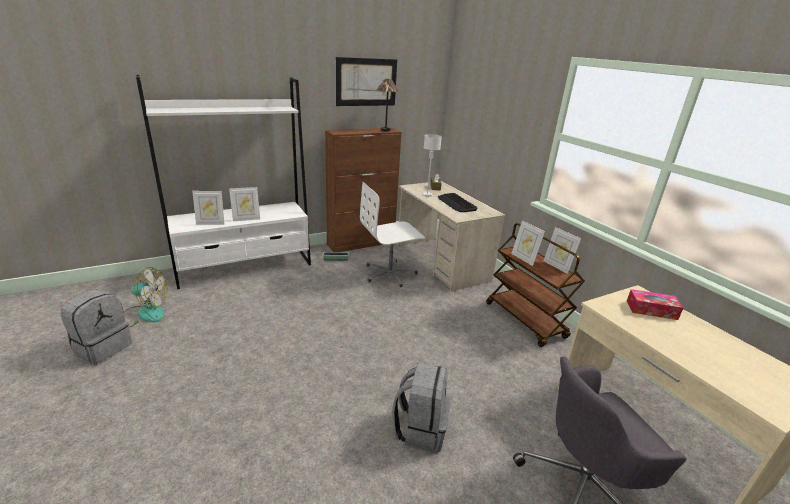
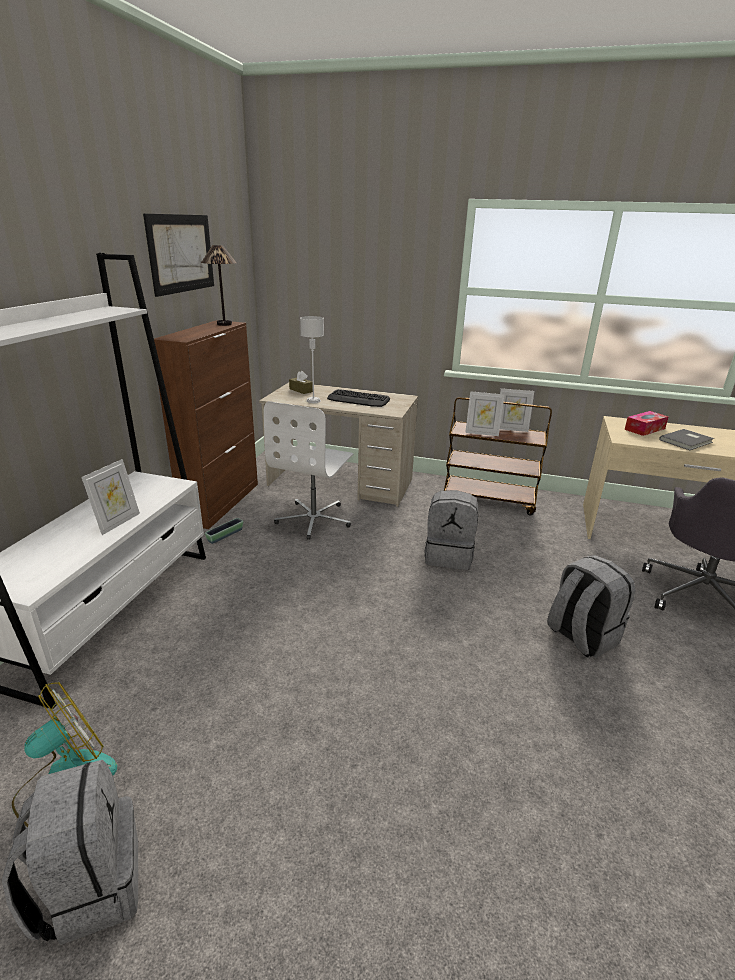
camera: 45 degrees left, 0 degrees up
(211, 223) = (70, 555): picture frame -> none
(428, 334) = (449, 556): none -> grey backpack
(672, 338) = (687, 441): none -> grey book

